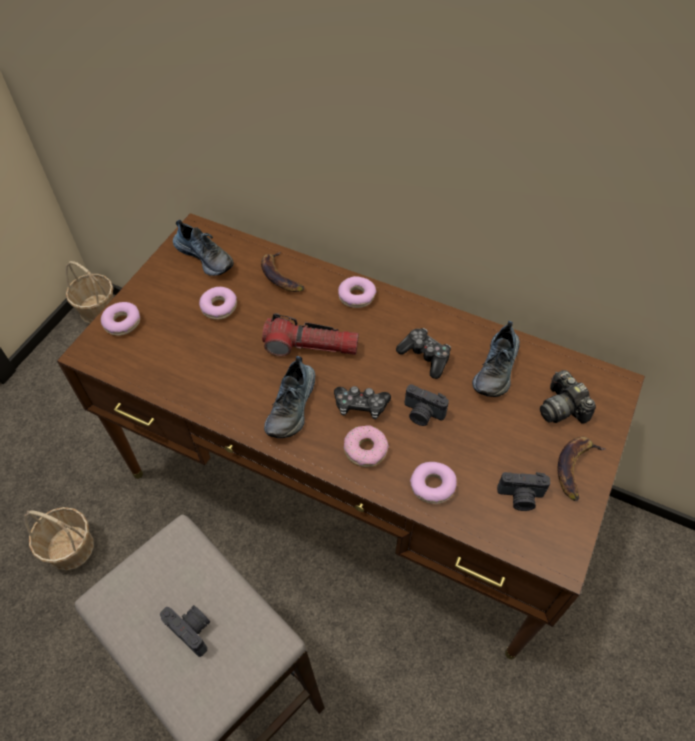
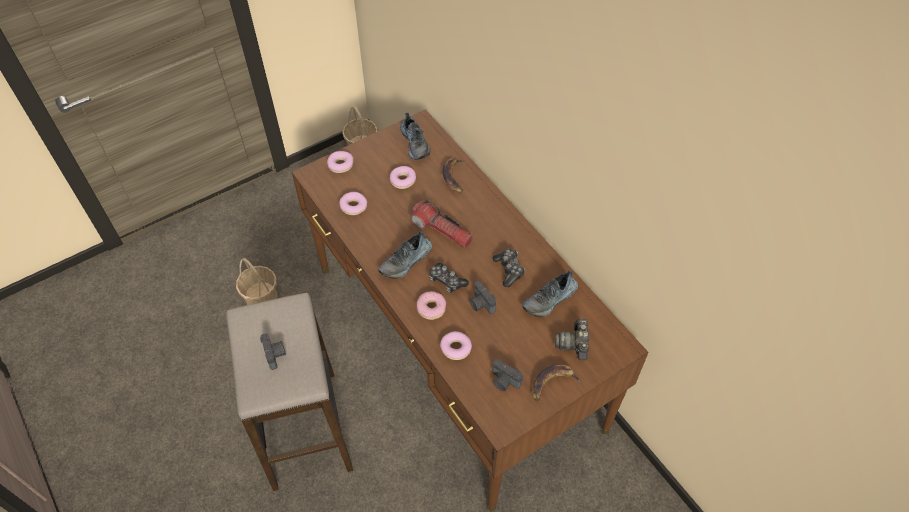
camera: 30 degrees right, 0 degrees up
(356, 296) = (493, 211): donut -> donut (353, 206)

